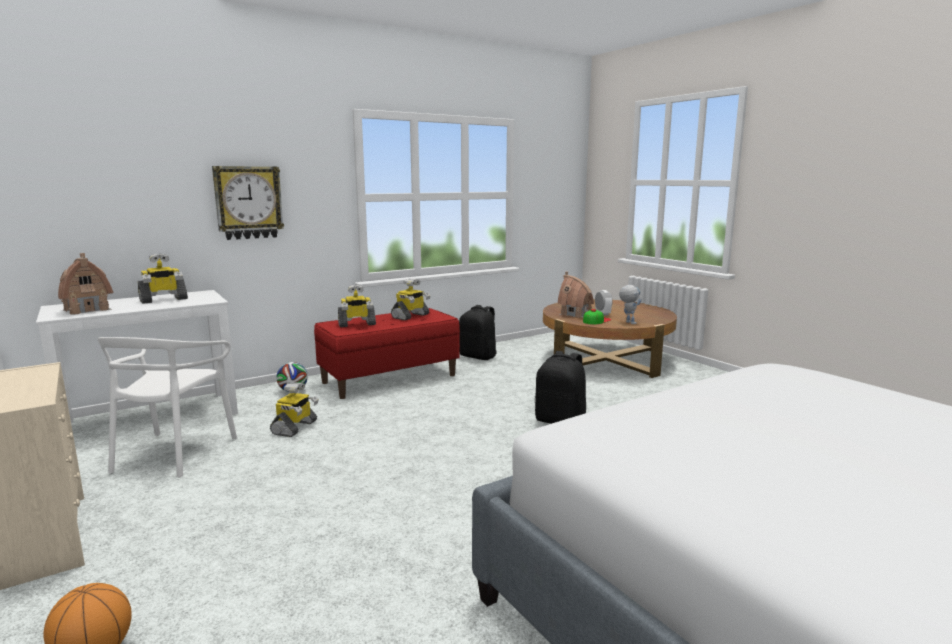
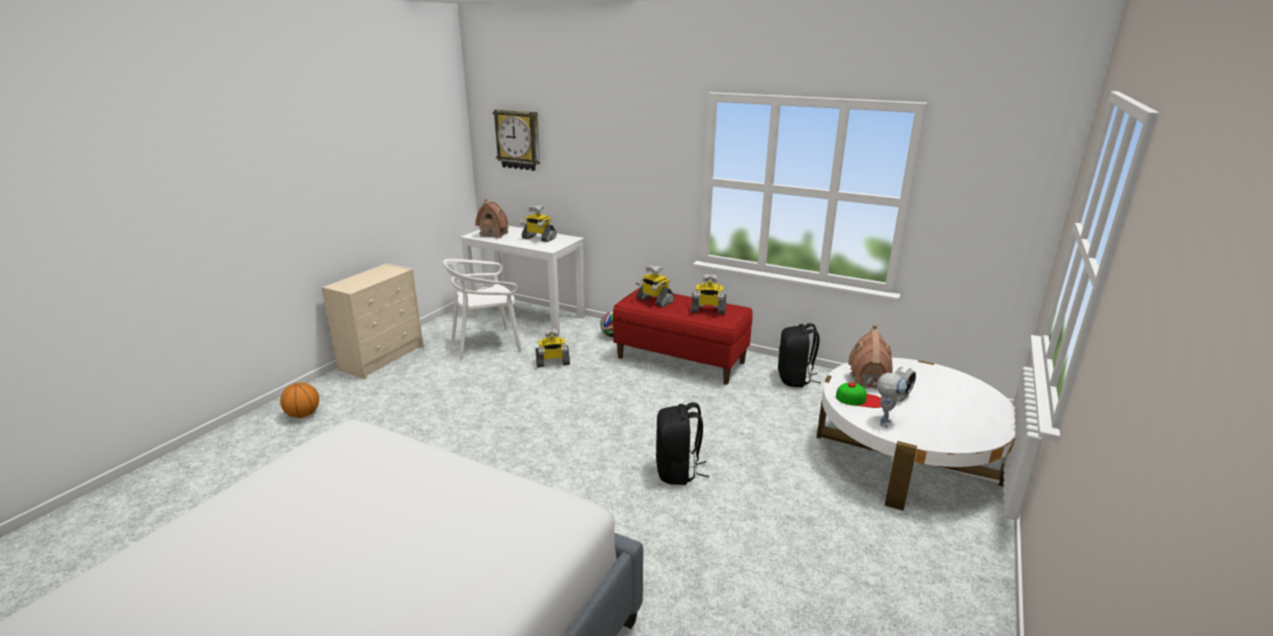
camera: 60 degrees right, 10 degrees up
(248, 202) = (613, 173): wall clock -> wall clock (518, 140)
(605, 359) = (905, 456): brown coffee table -> white coffee table

